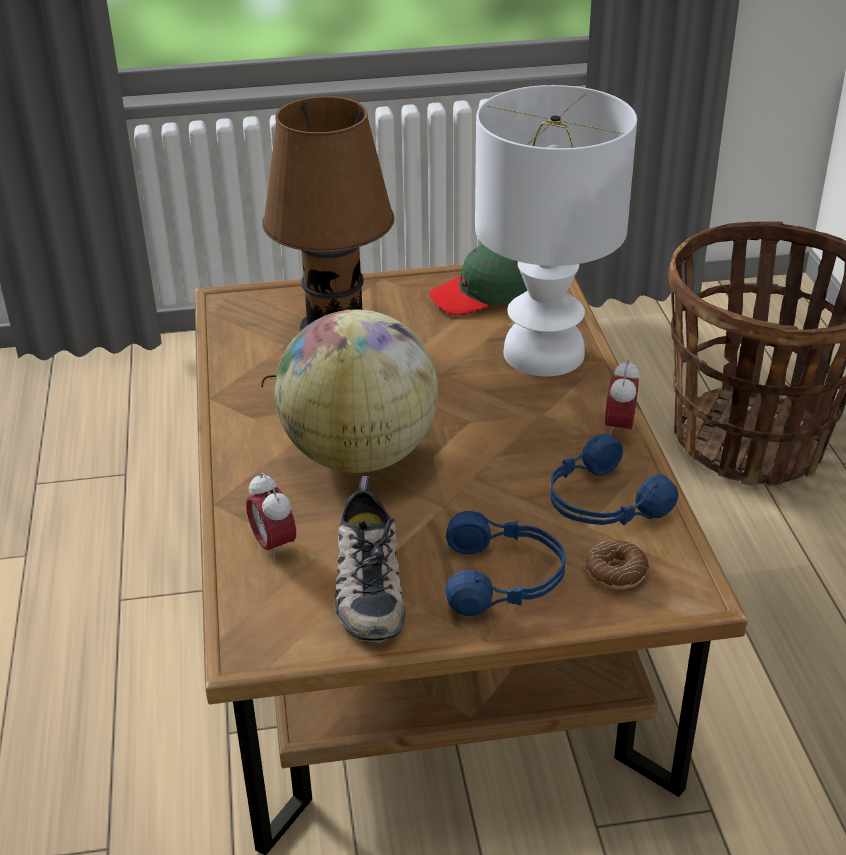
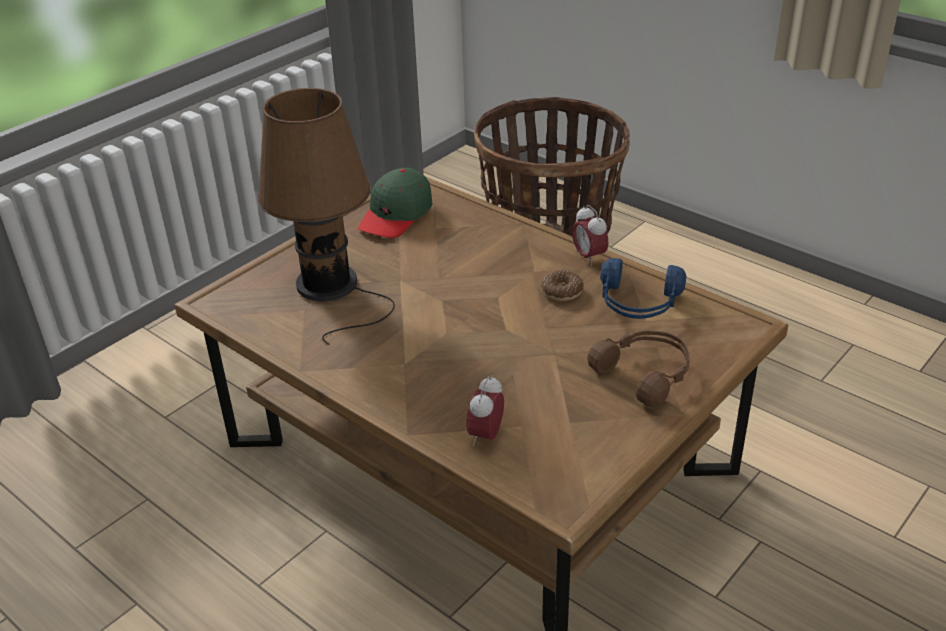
camera: 40 degrees left, 0 degrees up
(274, 545) = (486, 435): alarm clock -> alarm clock turned 90 degrees clockwise
(360, 455) = (459, 352): globe -> none
(366, 582) = (575, 422): shoe -> none
(504, 579) = (645, 374): blue headphones -> brown headphones
(544, 352) = (483, 235): white table lamp -> none
(616, 572) = (695, 336): donut -> donut (562, 291)

